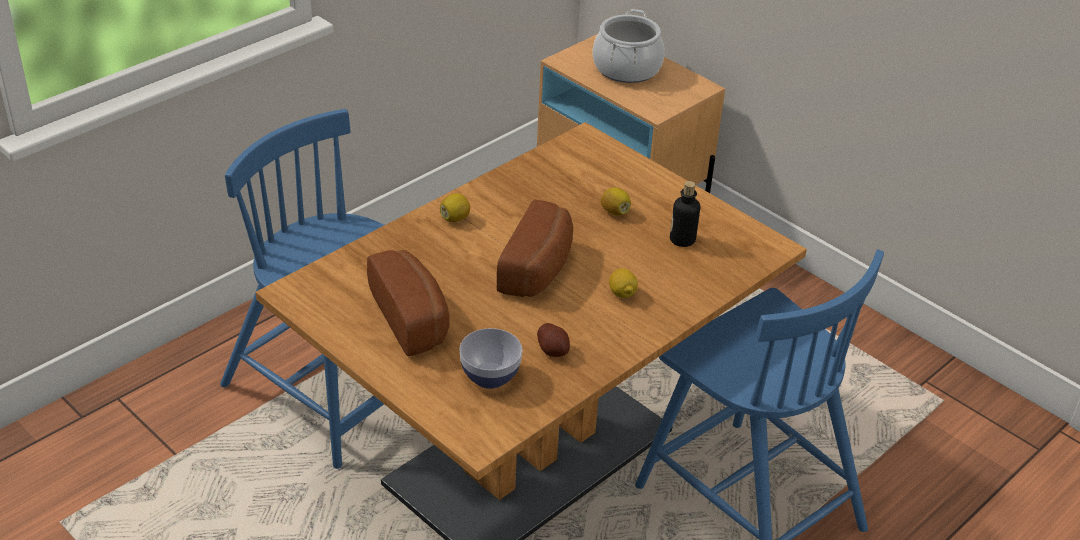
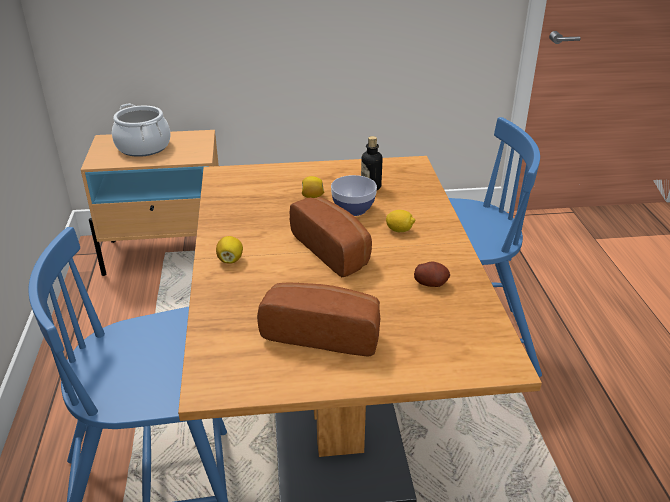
camera: 50 degrees left, 5 degrees down
(490, 376) = (433, 325): bowl -> bowl (353, 209)

